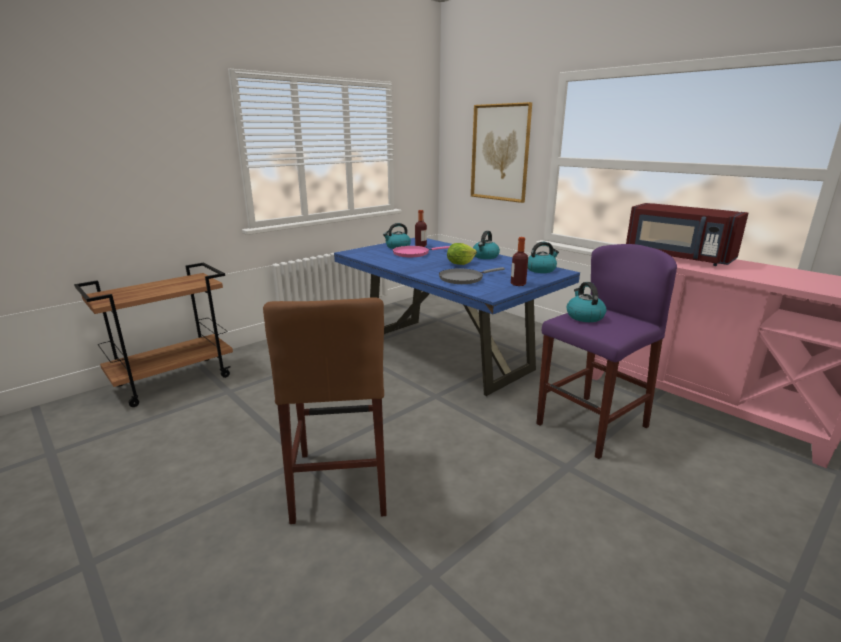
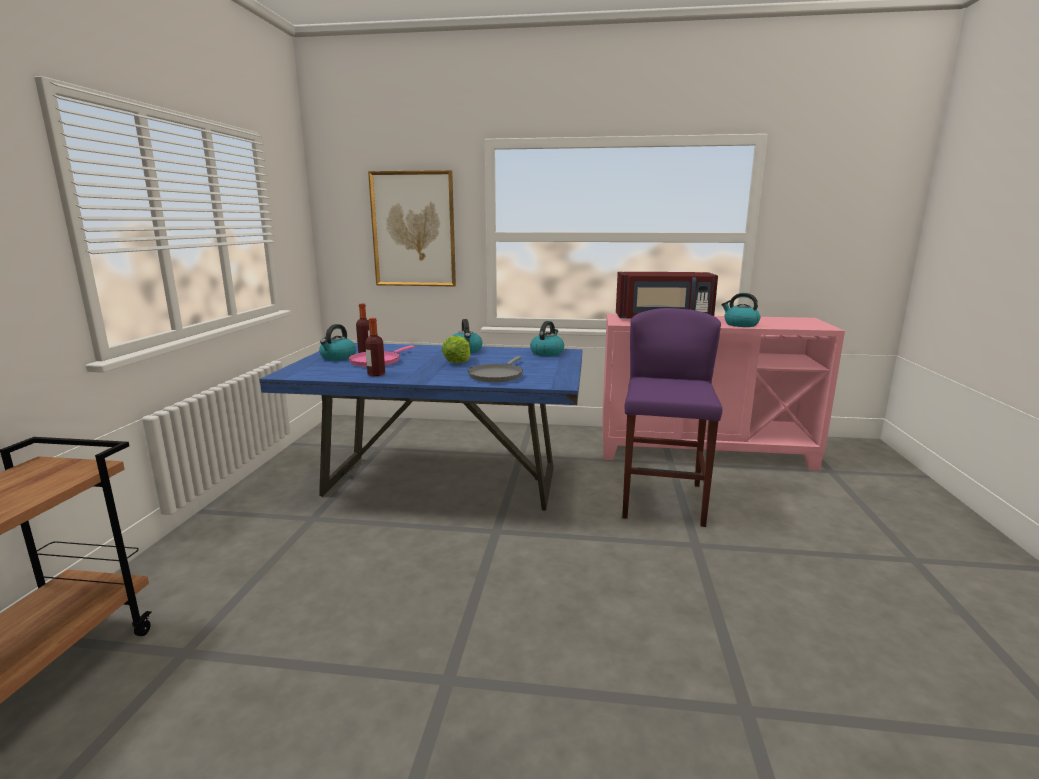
camera: 40 degrees left, 5 degrees down
(340, 482) = (531, 677): brown stool -> none
(518, 284) = (559, 369): bottle -> bottle (376, 374)
(584, 316) = (654, 386): kettle -> kettle (740, 324)

